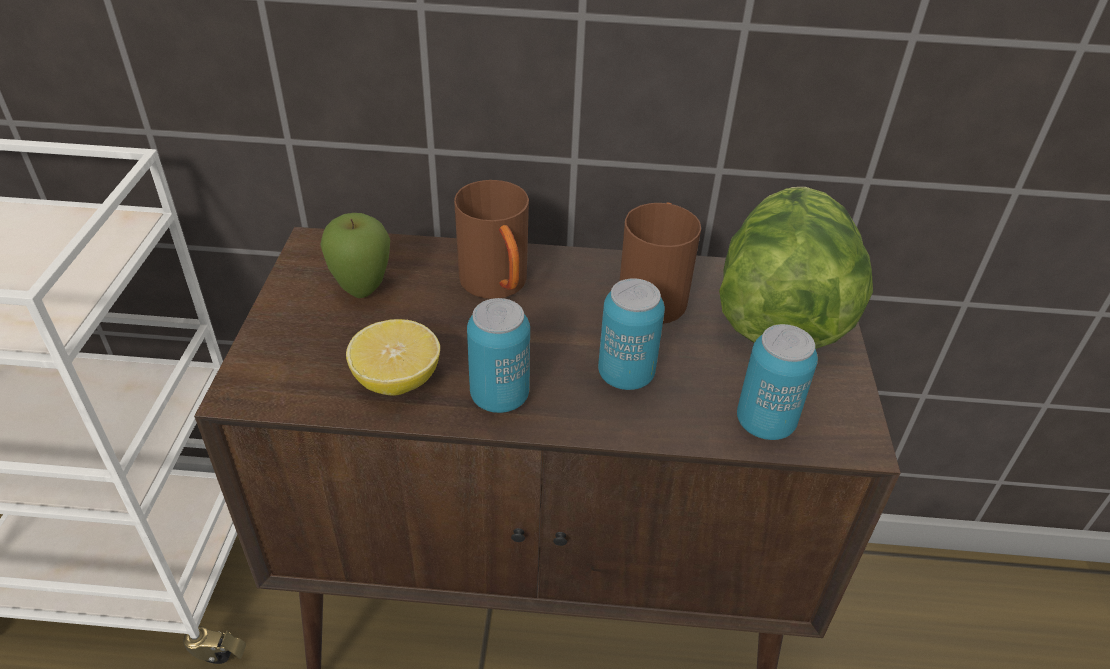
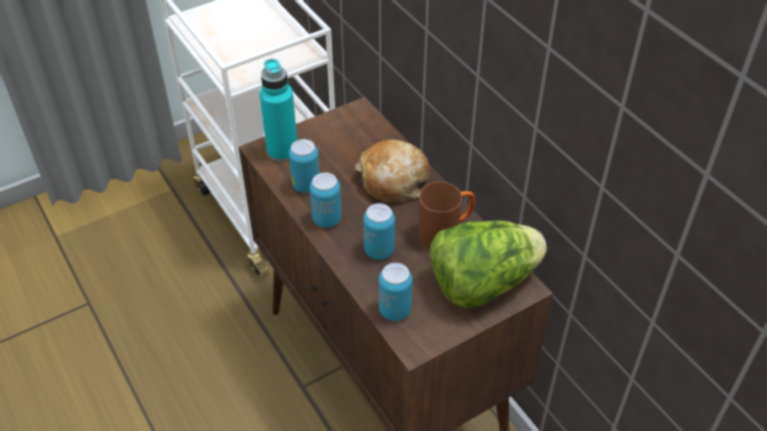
camera: 55 degrees right, 5 degrees up
(284, 367) = (282, 151): none -> turquoise bottle
(363, 291) = (346, 143): apple -> none
(397, 380) = (306, 185): lemon -> can
(498, 287) = (393, 180): brown mug -> bread

